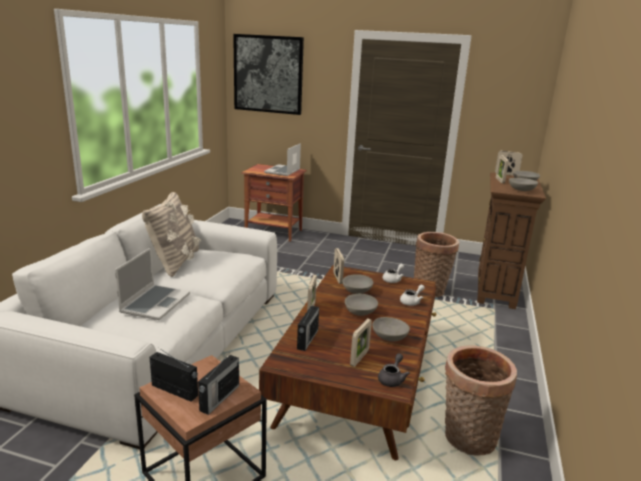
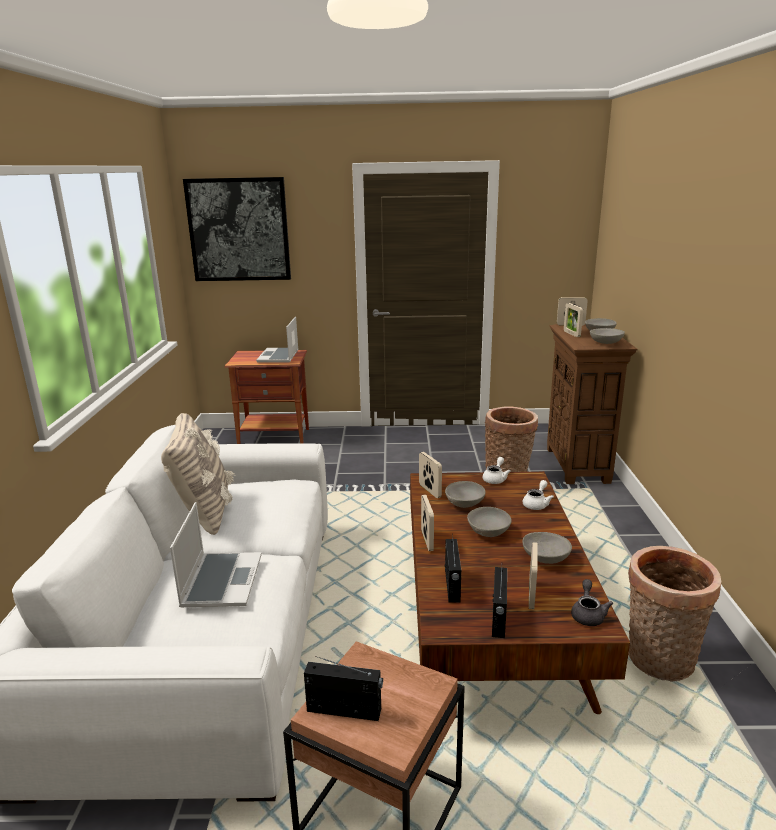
camera: 15 degrees left, 0 degrees up
(219, 398) = (412, 705): radio -> radio (498, 618)

